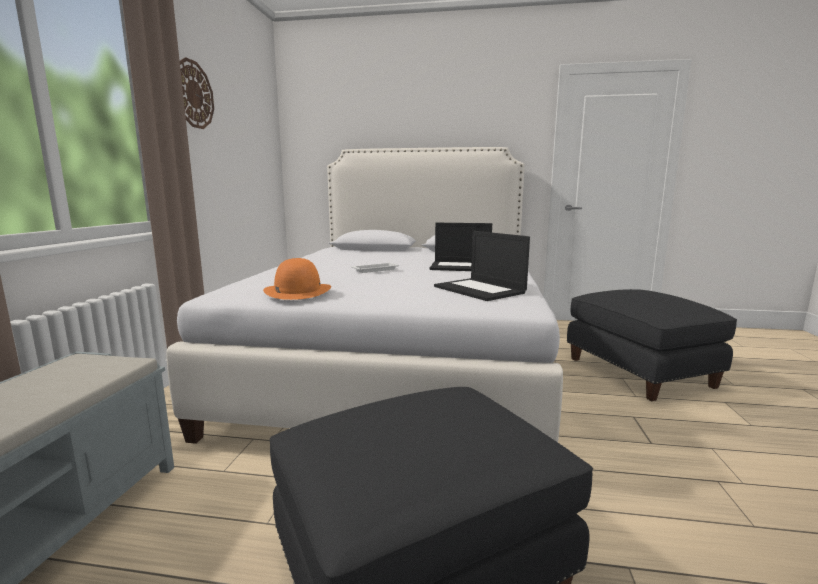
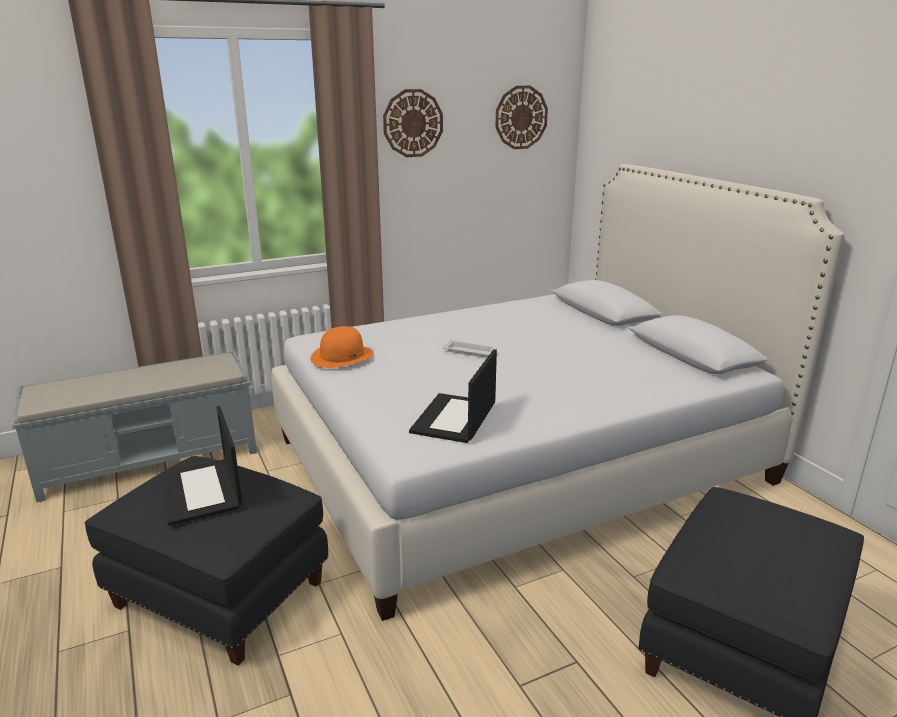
camera: 55 degrees right, 10 degrees up
(254, 113) = (521, 117): none -> wall clock
(462, 267) = (563, 381): laptop -> laptop (202, 491)

